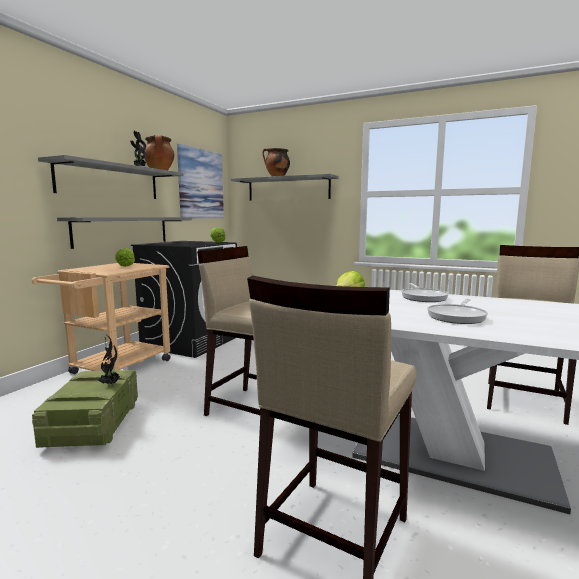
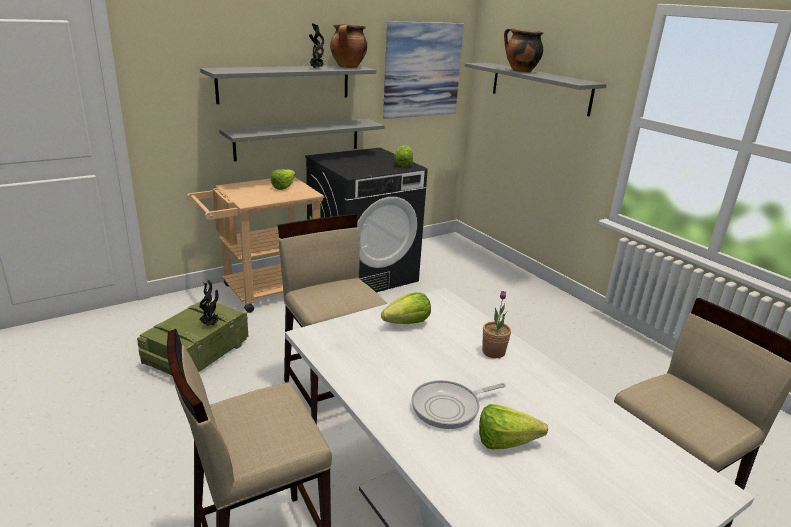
camera: 30 degrees right, 15 degrees up
(423, 297) = (493, 352): frying pan -> potted plant
(521, 319) = (511, 444): none -> lettuce

